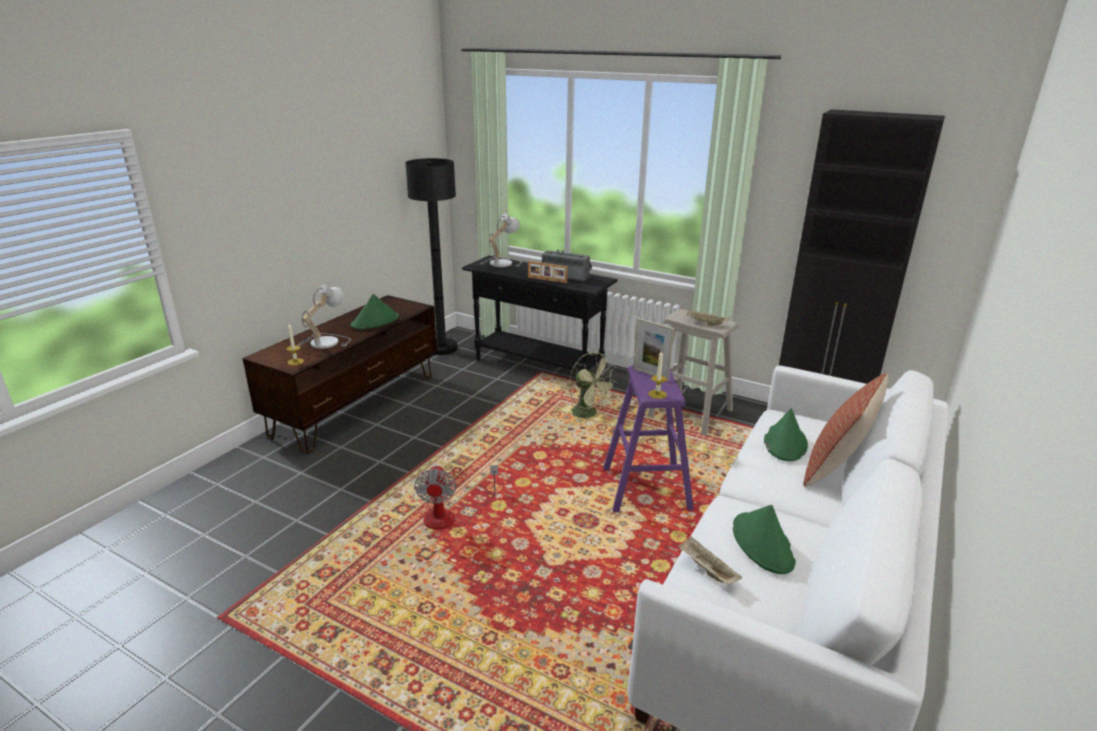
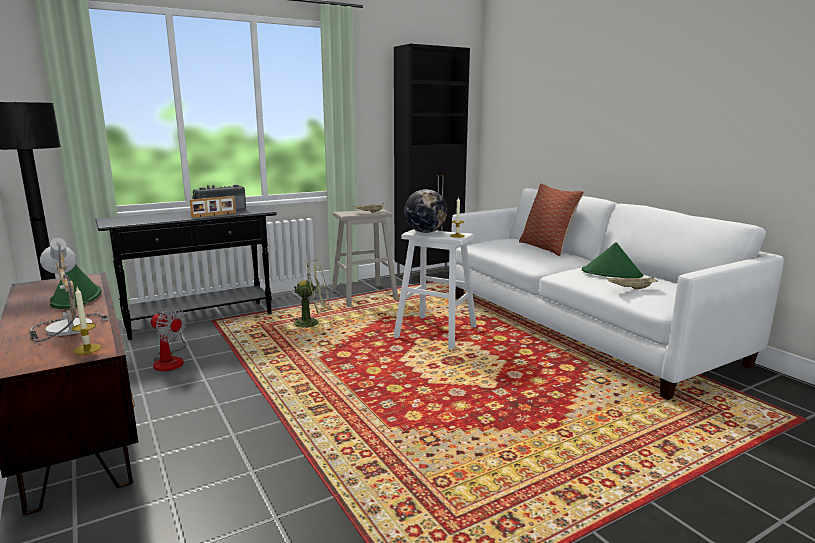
camera: 60 degrees left, 10 degrees down
(449, 515) = (381, 415): fan -> fan (170, 360)
(499, 263) = (129, 218): table lamp -> none
(646, 489) = (436, 332): purple stool -> white stool
(650, 374) = (425, 232): picture frame -> globe
(785, 443) = (511, 248): green hat -> none

